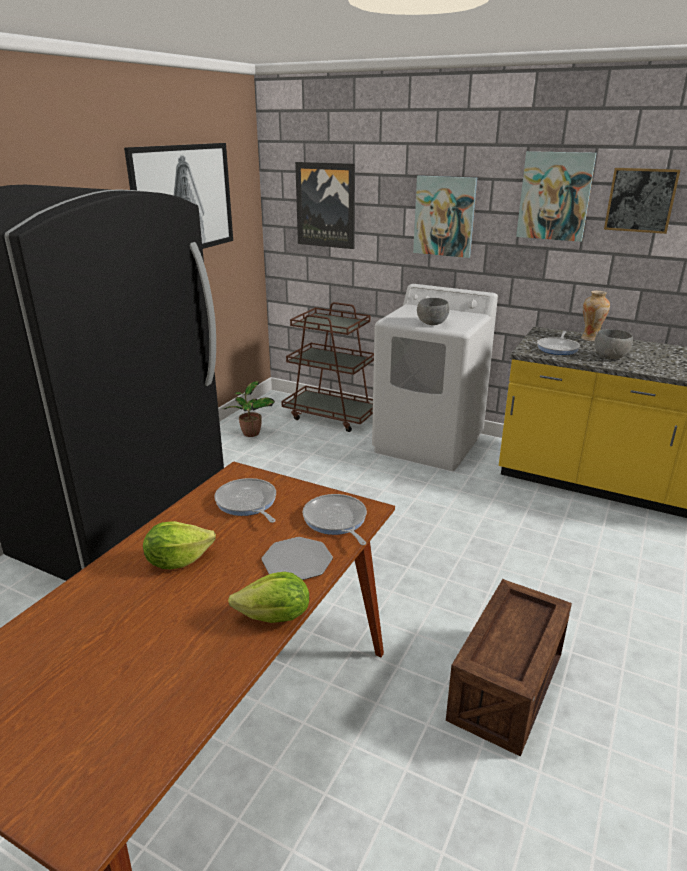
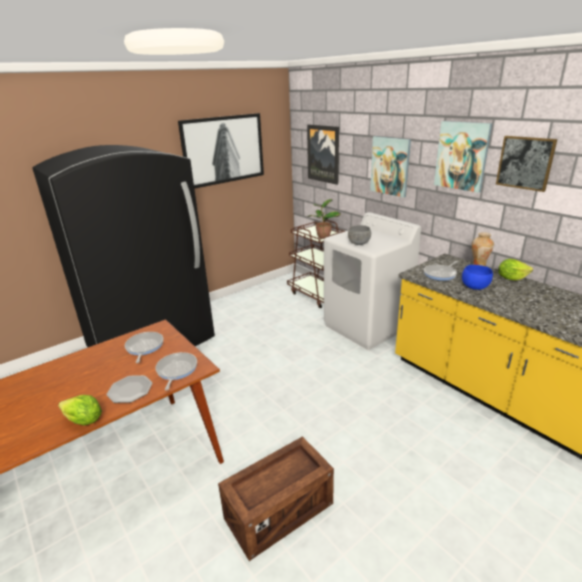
camera: 25 degrees right, 0 degrees up
(177, 561) = (77, 373): lettuce -> lettuce (511, 278)
(250, 434) = (259, 299): potted plant -> potted plant (323, 237)
(610, 357) = (475, 287): grey bowl -> blue bowl

